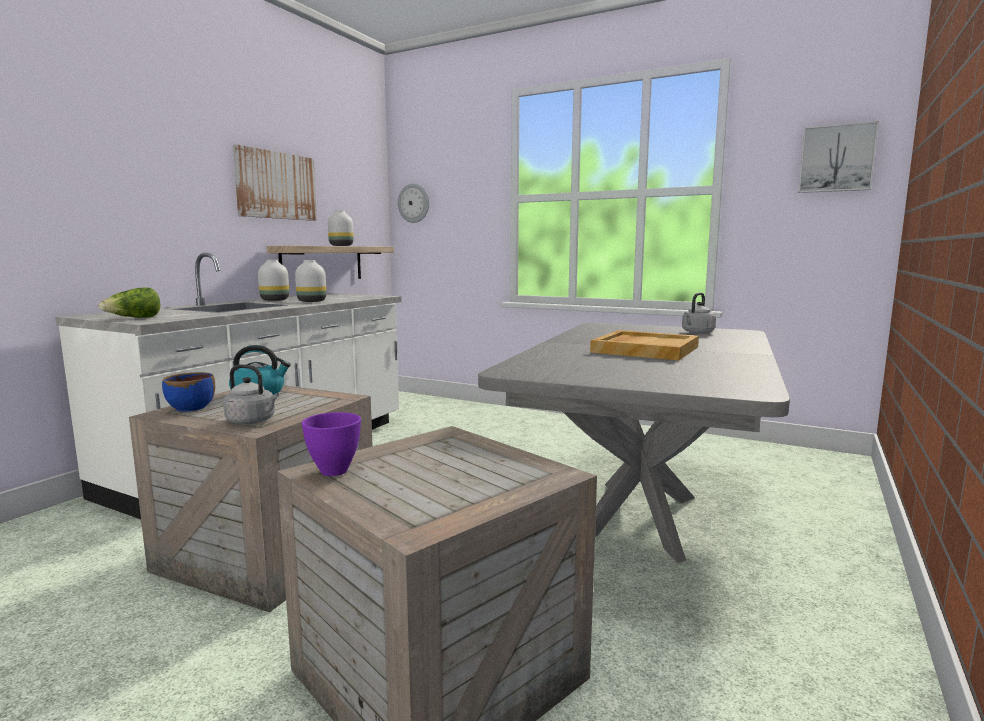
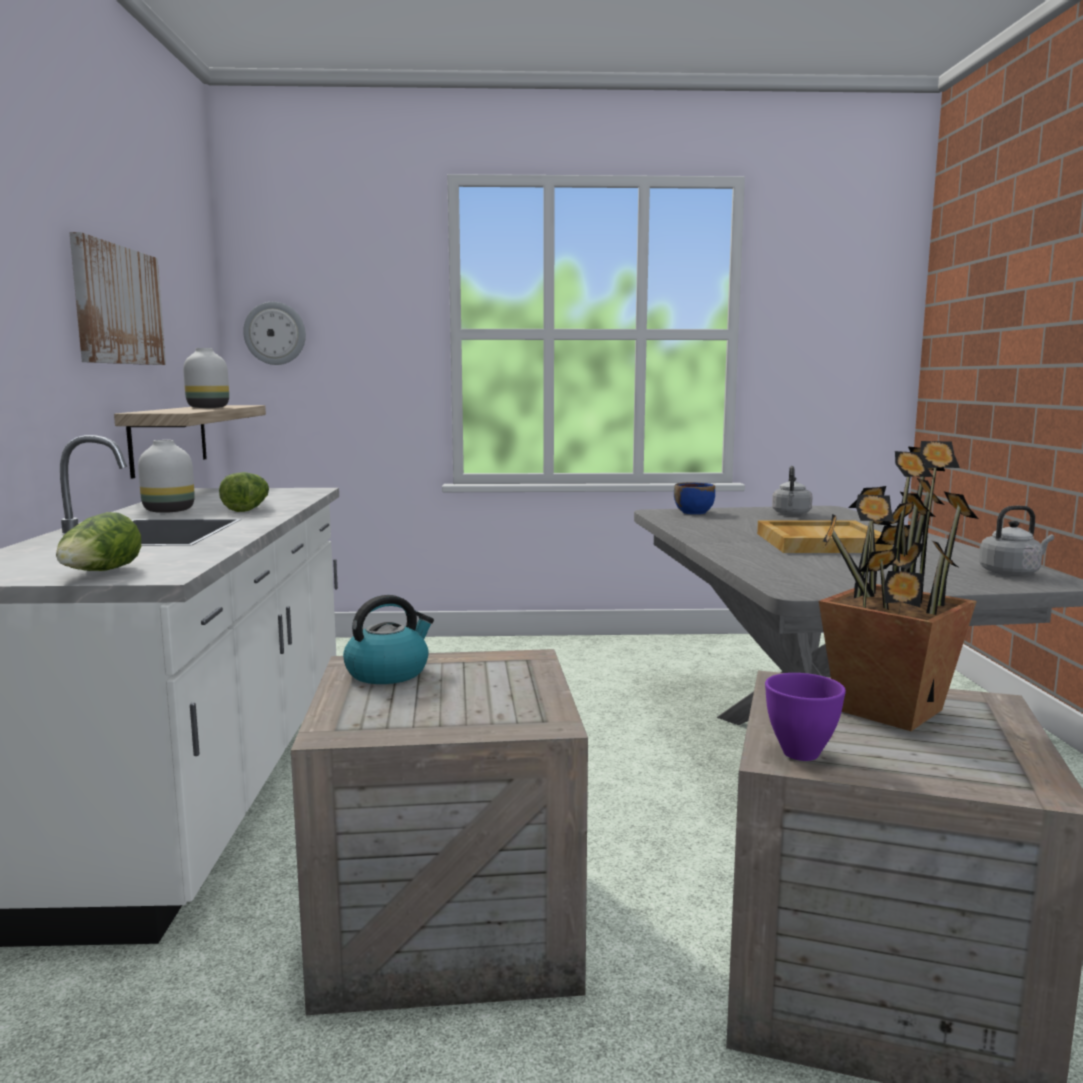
camera: 30 degrees left, 0 degrees up
(191, 408) = (354, 715): blue bowl -> blue bowl (694, 512)
(253, 421) = (512, 715): grey kettle -> grey kettle (1011, 573)
(311, 301) = (247, 509): white vase -> lettuce
(463, 462) = (886, 709): none -> potted plant
(836, 158) = (858, 306): picture -> none

